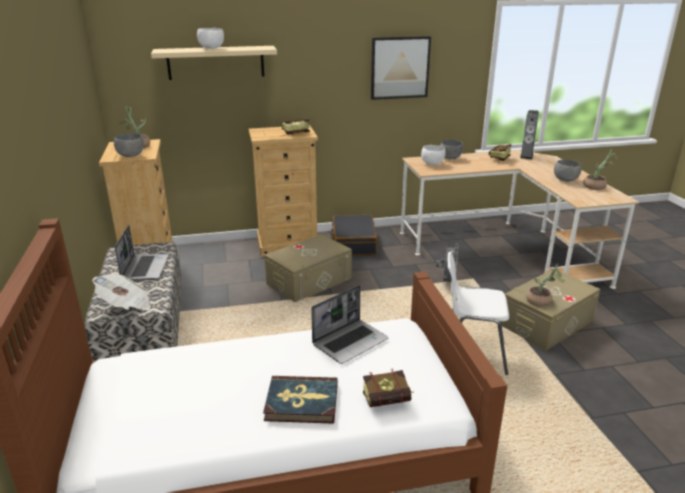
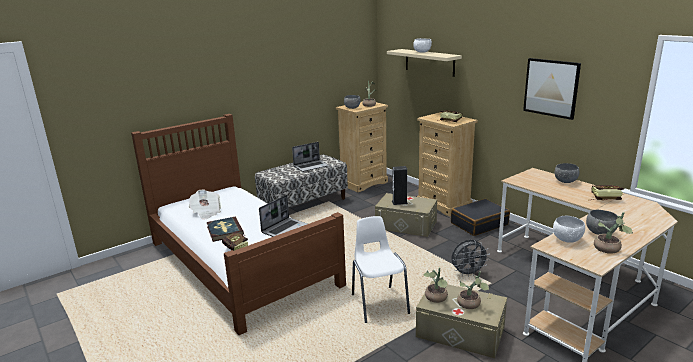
camera: 65 degrees right, 5 degrees down
(126, 305) = (274, 174): newspaper -> newspaper (206, 212)
(350, 341) = (284, 229): laptop -> laptop turned 75 degrees counterclockwise
(432, 164) = (538, 178): white bowl -> white bowl (567, 240)
(526, 156) = (642, 208): speaker -> speaker (399, 202)
(560, 288) = (471, 305): none -> potted plant

